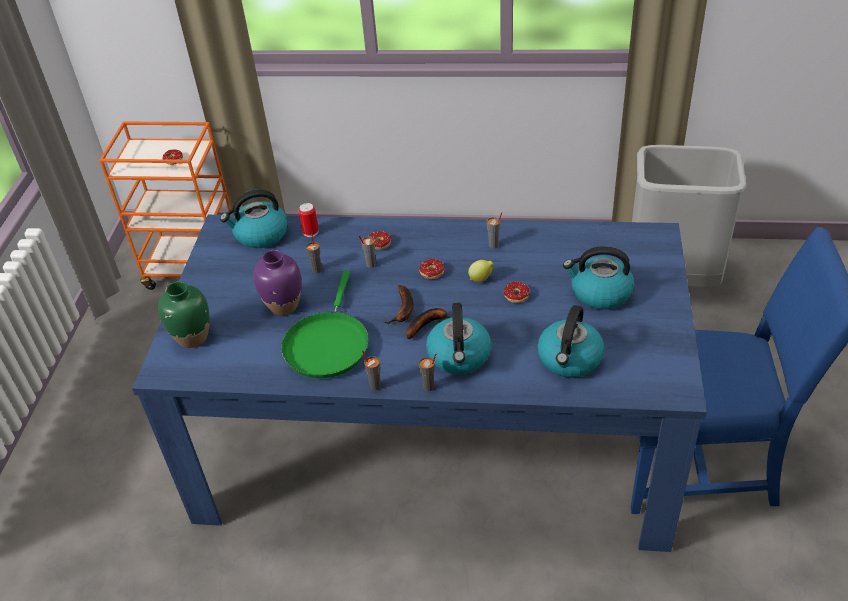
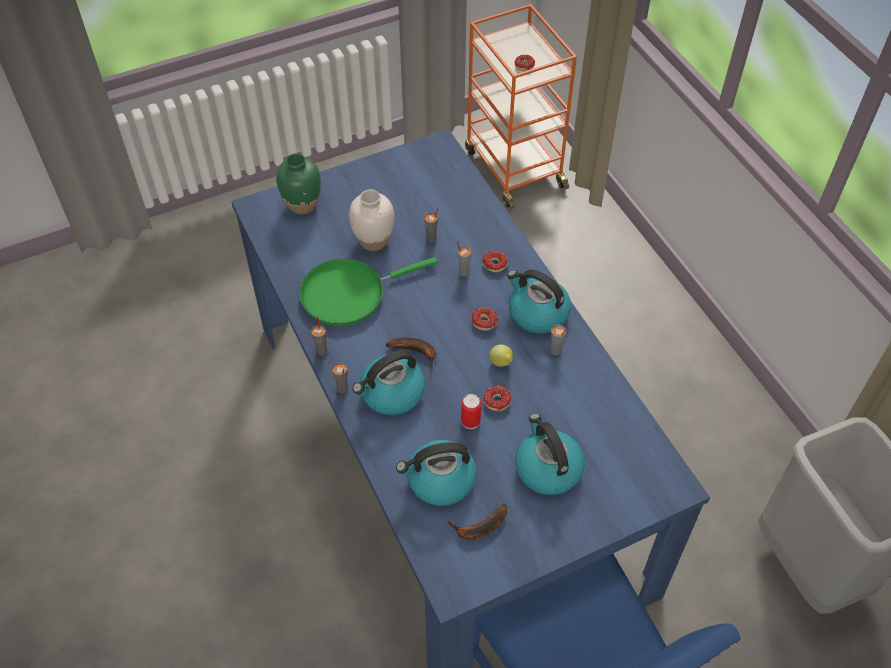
camera: 55 degrees right, 10 degrees up
(260, 235) = (447, 177): kettle -> kettle (537, 313)
(283, 306) = (373, 241): purple vase -> white vase
(310, 232) = (475, 208): can -> can (470, 421)
(403, 310) = (422, 325): banana -> banana (479, 528)

